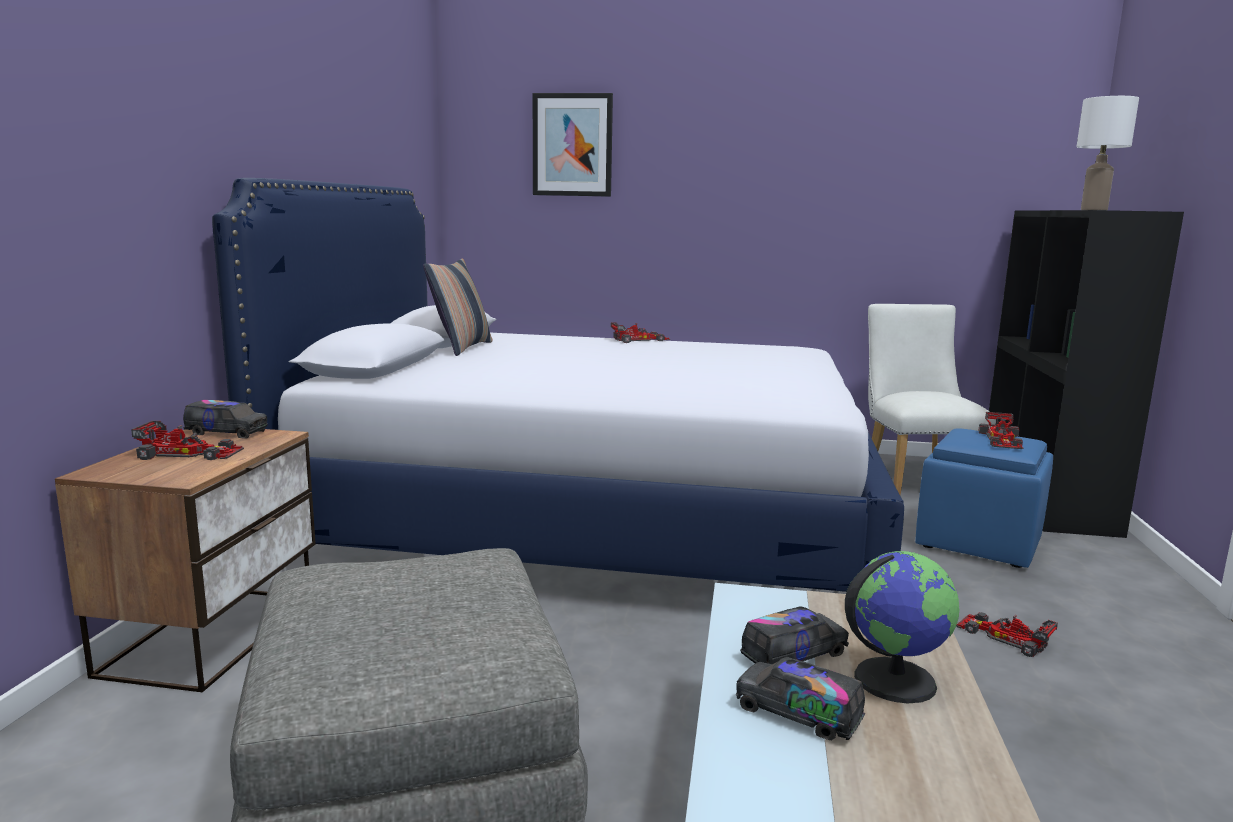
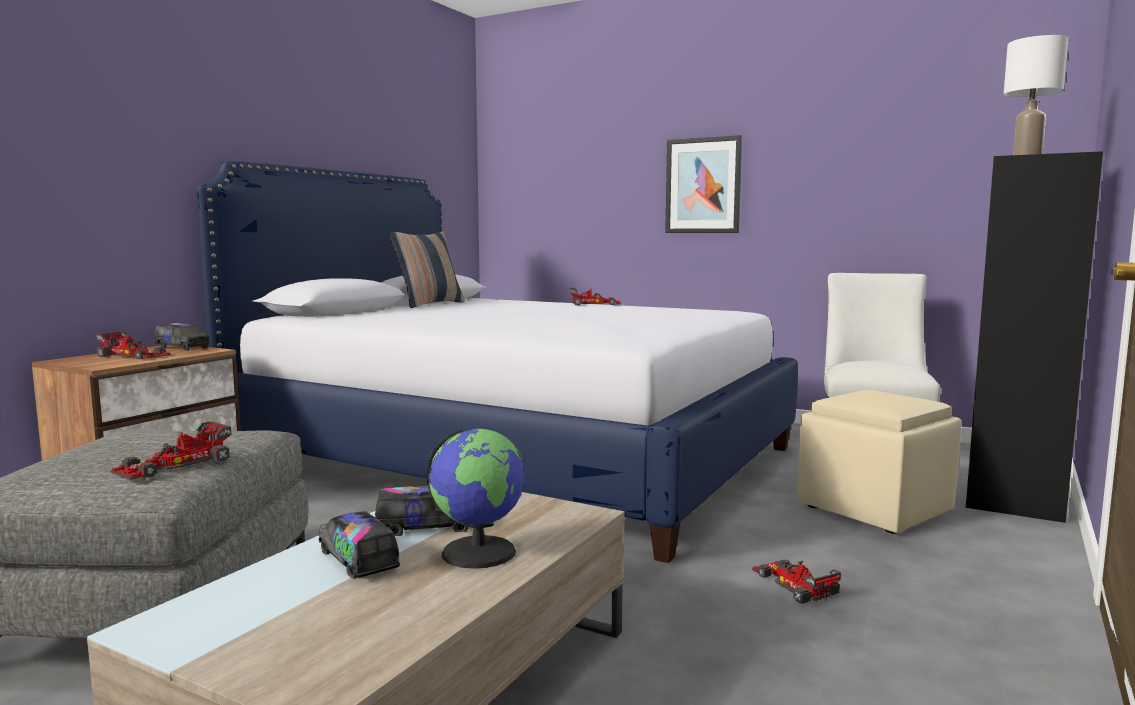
camera: 20 degrees right, 5 degrees down
(572, 145) = (577, 139): picture -> picture (703, 185)
(980, 542) = (876, 509): blue ottoman -> beige ottoman
(1002, 440) = (890, 398): toy car -> toy car (174, 464)

